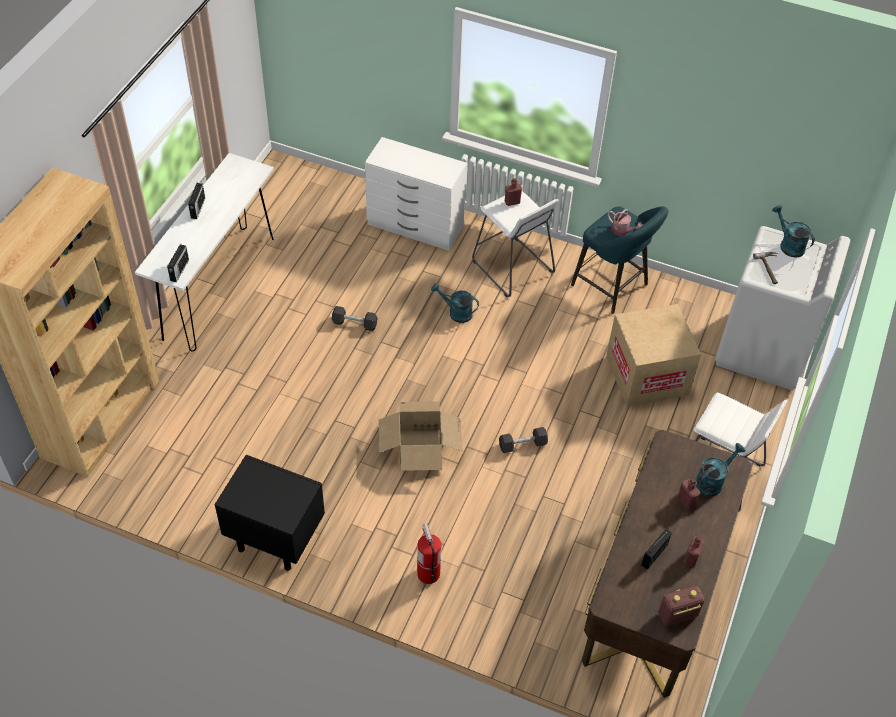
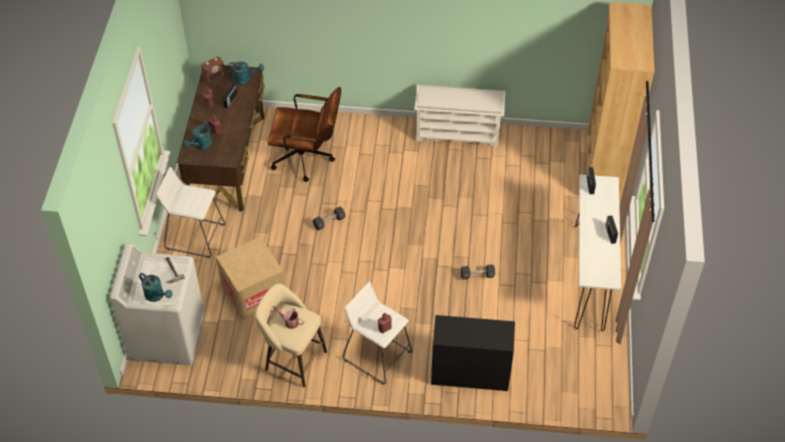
camera: 165 degrees right, 0 degrees up
(274, 538) = (458, 133): black nightstand -> white shoe rack
(415, 226) = (469, 372): white dresser -> black dresser
(420, 446) = (395, 204): cardboard box -> none
(428, 573) = (362, 137): fire extinguisher -> none
(456, 313) = (407, 304): turquoise watering can -> turquoise watering can (245, 79)
(526, 558) = (308, 159): none -> brown office chair
(612, 287) = (293, 359): turquoise stool -> beige stool

